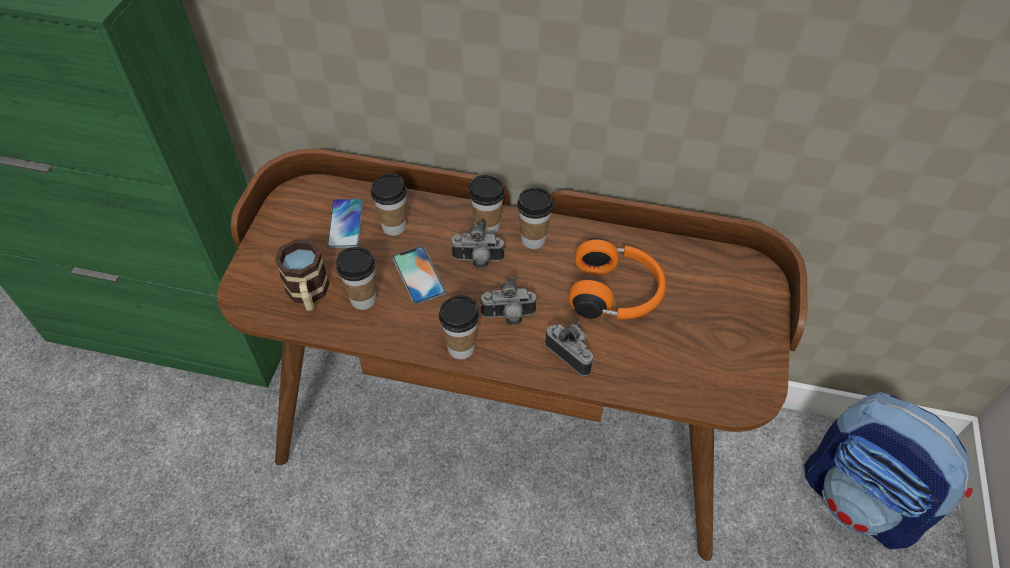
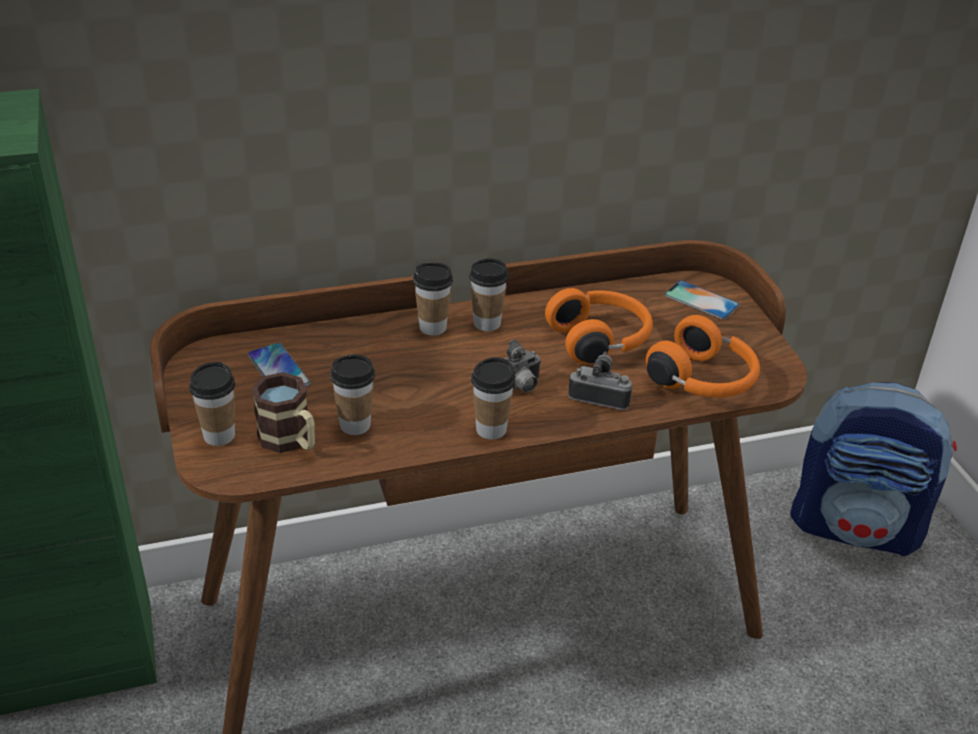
camera: 30 degrees left, 15 degrees down
(394, 226) = (334, 356): cup -> cup (219, 436)
(418, 275) = (396, 387): phone -> phone (701, 300)
(477, 261) = (447, 357): camera -> none
(676, 374) = (703, 381): none -> orange headphones

